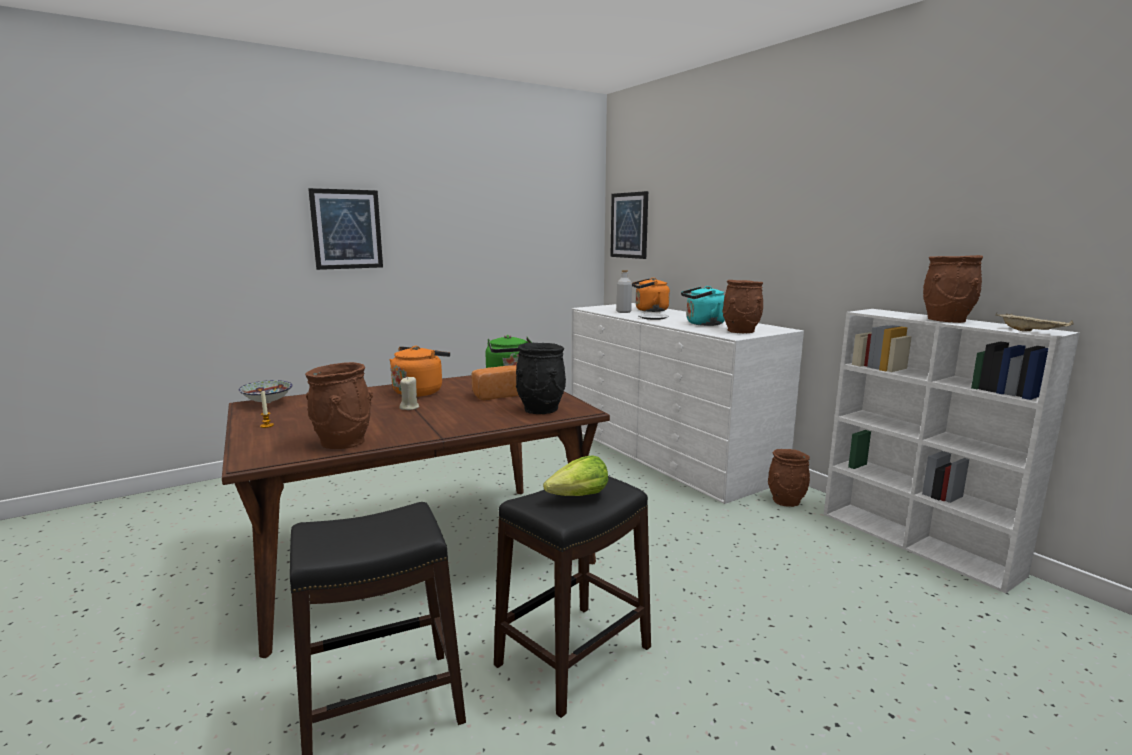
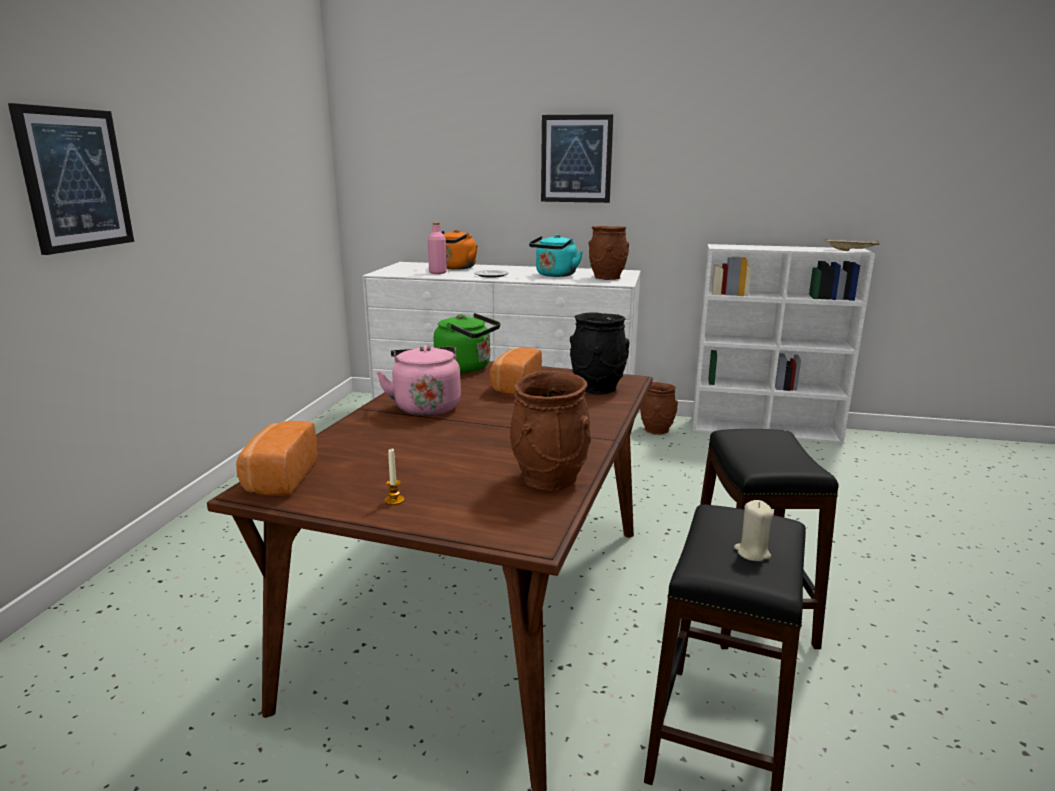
camera: 45 degrees left, 5 degrees up
(268, 402) = (279, 478): bowl -> bread
(409, 407) = (479, 425): beige candle -> beige candle (752, 552)
(420, 391) = (426, 406): orange kettle -> pink kettle
(579, 496) = (776, 450): lettuce -> none
(623, 312) = (438, 273): grey bottle -> pink bottle
(629, 225) = (382, 166): picture -> picture (576, 159)
(947, 320) = (785, 248): brown vase -> none

